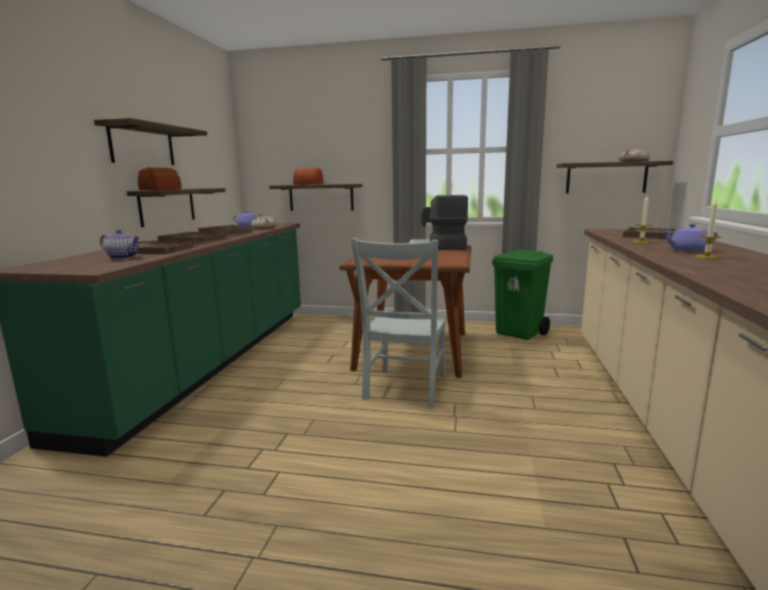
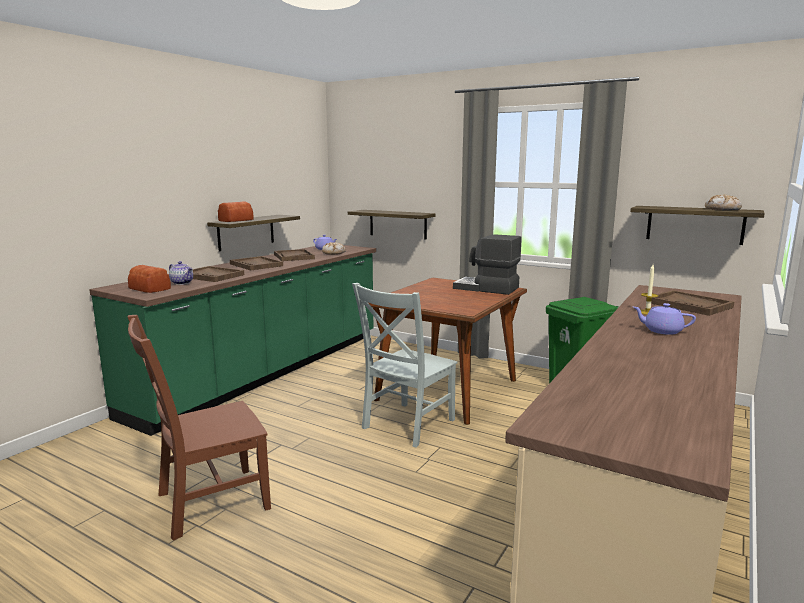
camera: 20 degrees right, 0 degrees up
(142, 145) = (226, 182): shelf -> none
(247, 523) = (207, 502): none -> brown chair
(308, 184) = (383, 211): bread -> bread (150, 288)
(706, 257) = (656, 342): candle -> none

